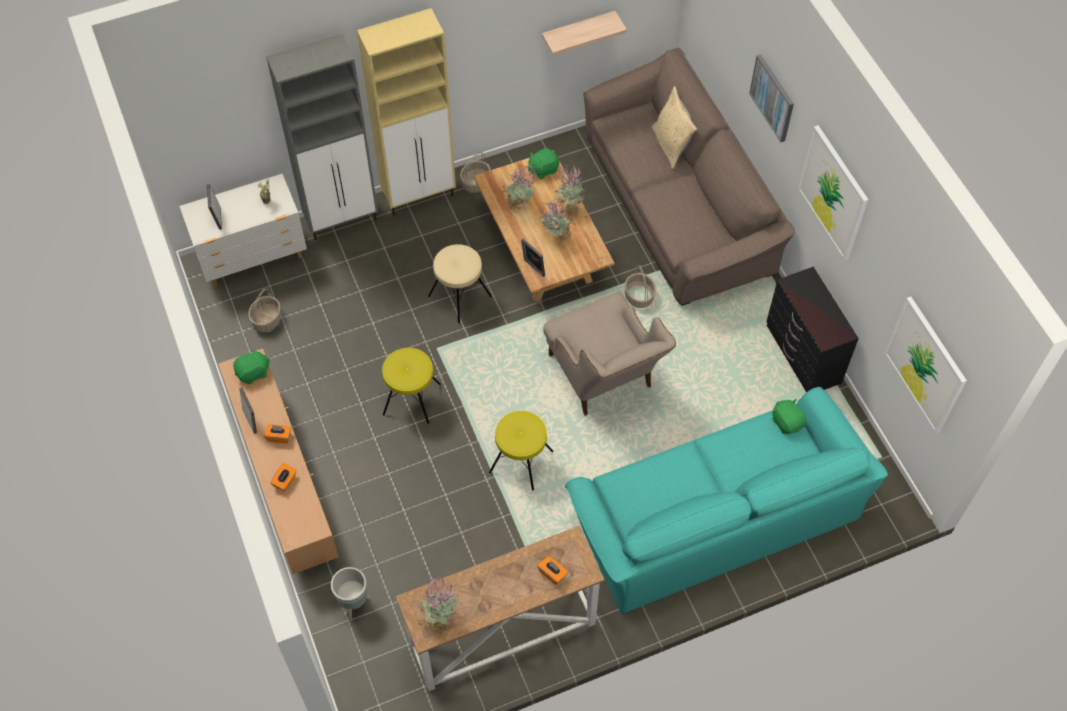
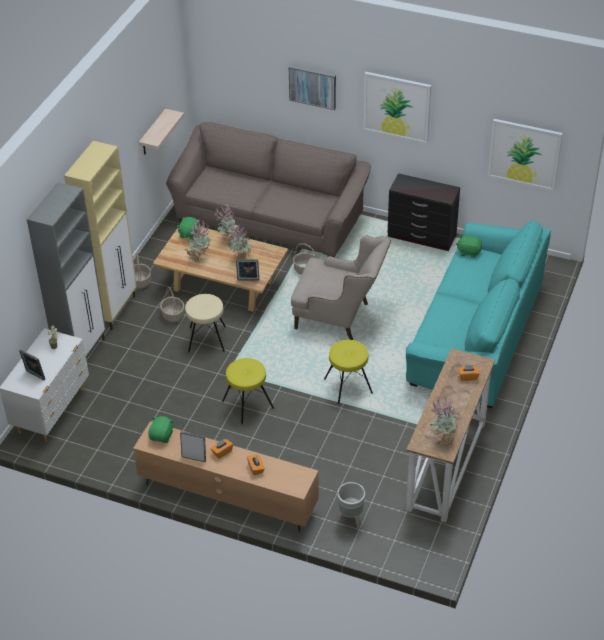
camera: 45 degrees left, 15 degrees down
(267, 319) = (105, 433): basket -> basket (173, 315)
(671, 145) = (245, 177): beige pillow -> none

